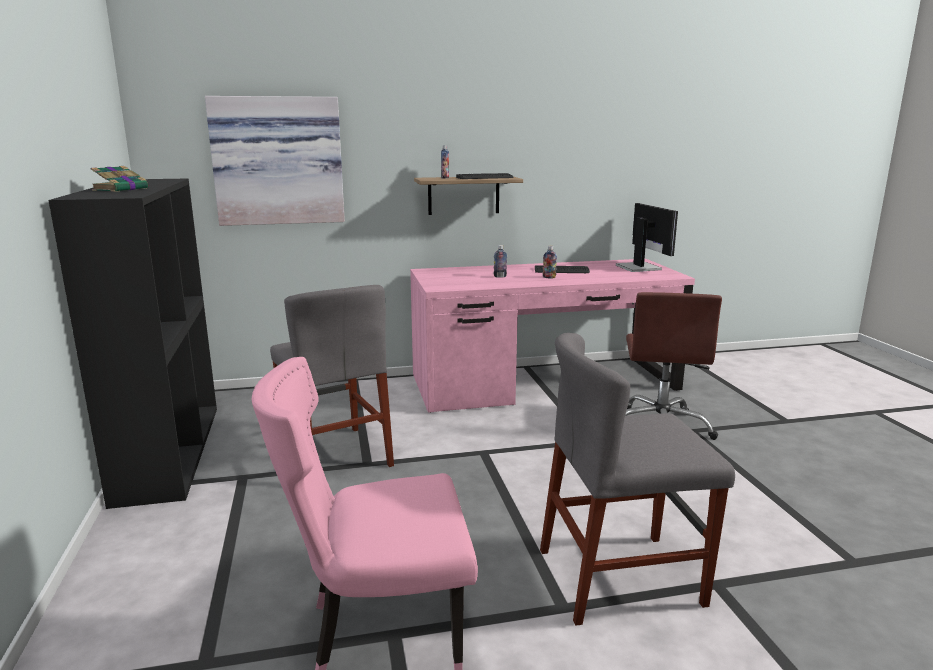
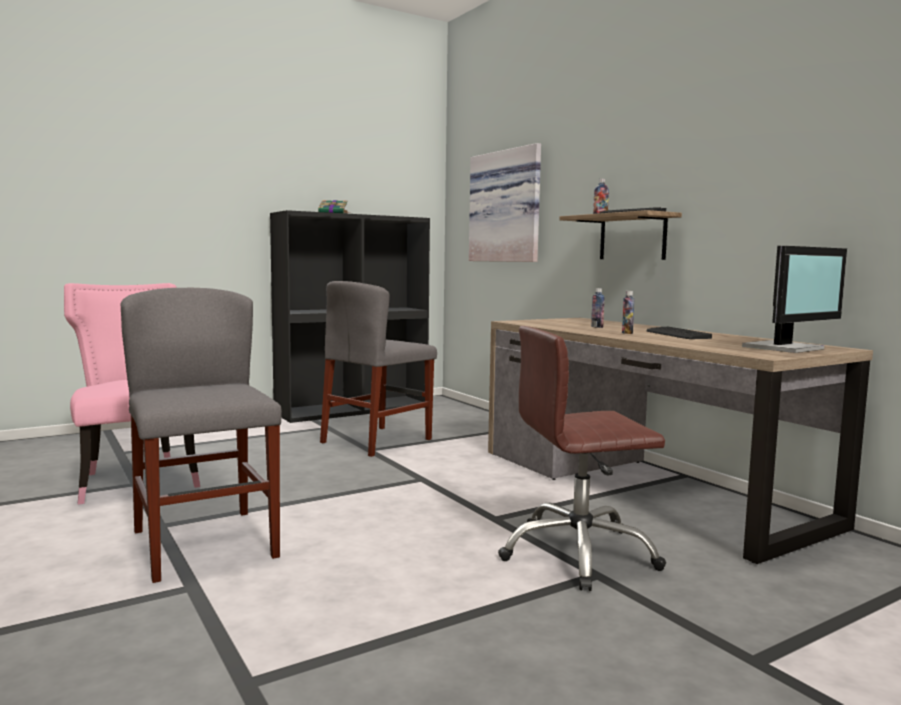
camera: 70 degrees right, 10 degrees down
(543, 383) = (642, 487): pink desk -> brown desk

